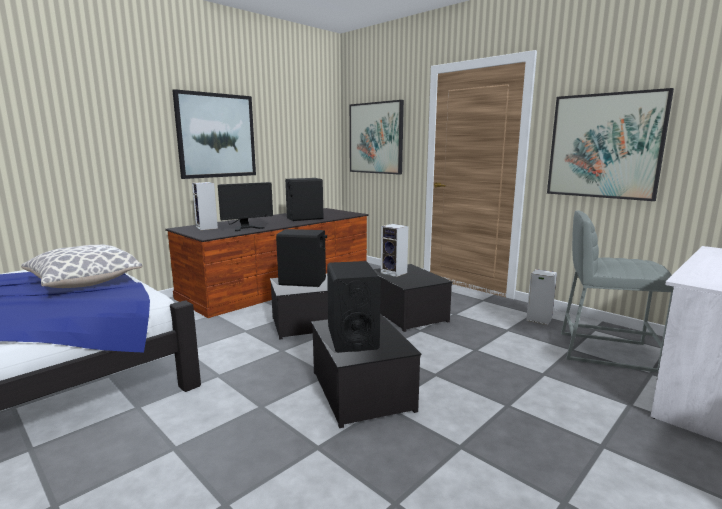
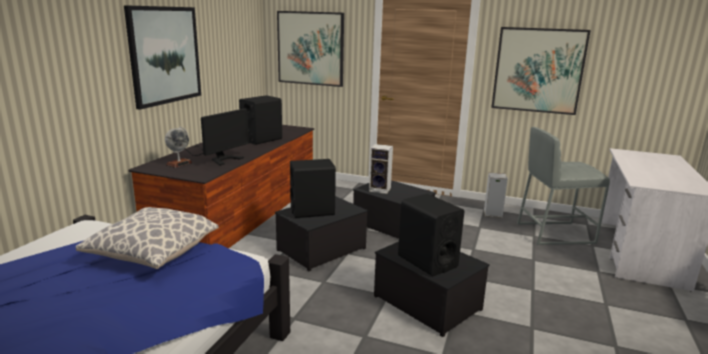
camera: 25 degrees left, 5 degrees up
(207, 228) = (179, 163): speaker -> globe

